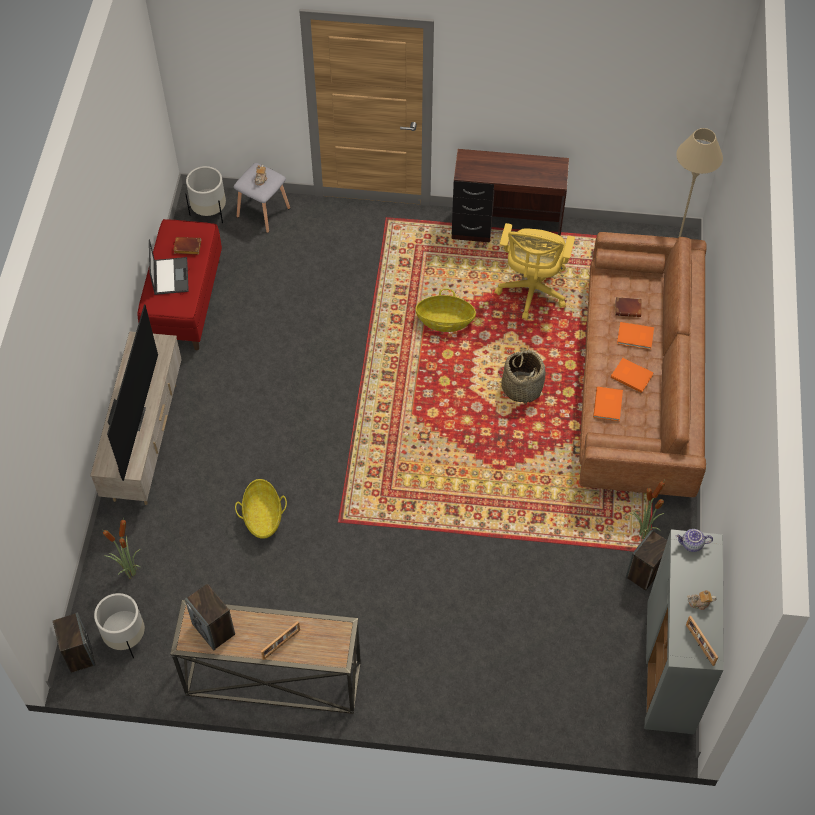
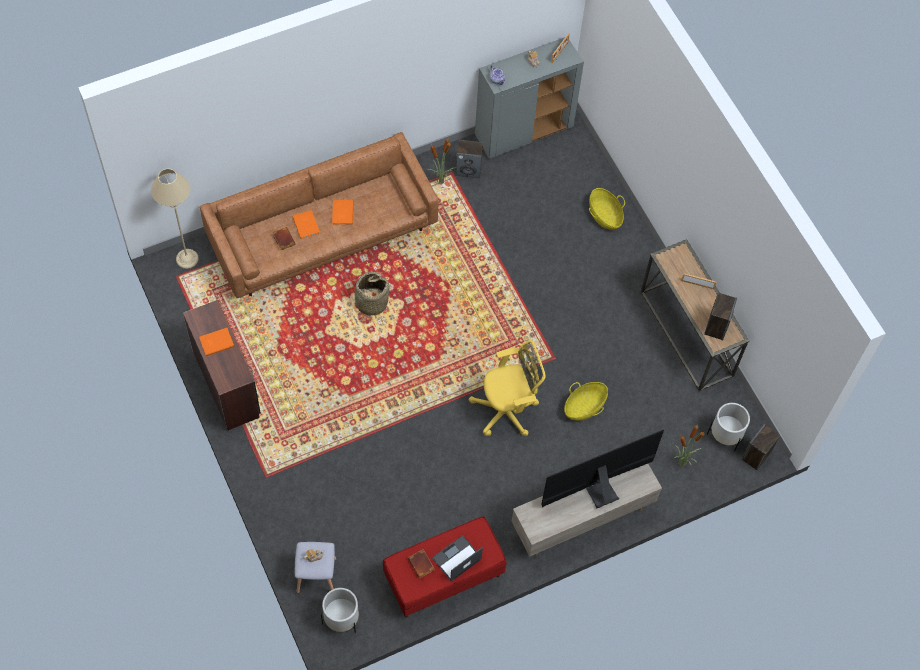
camera: 125 degrees left, 5 degrees up
(445, 321) = (343, 381): basket -> basket (604, 215)
(532, 292) = (279, 336): yellow office chair -> yellow office chair (507, 411)
(609, 404) = (375, 216): orange book -> orange book (216, 342)

